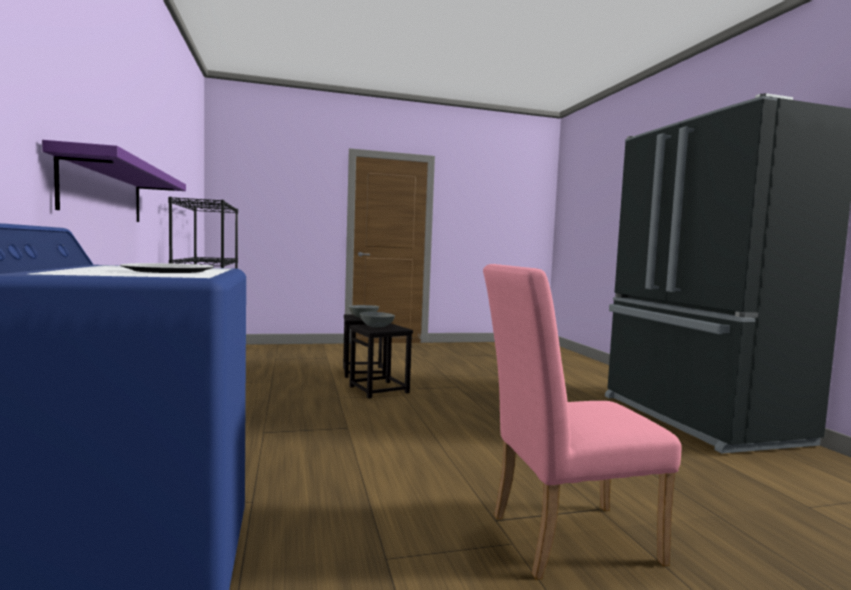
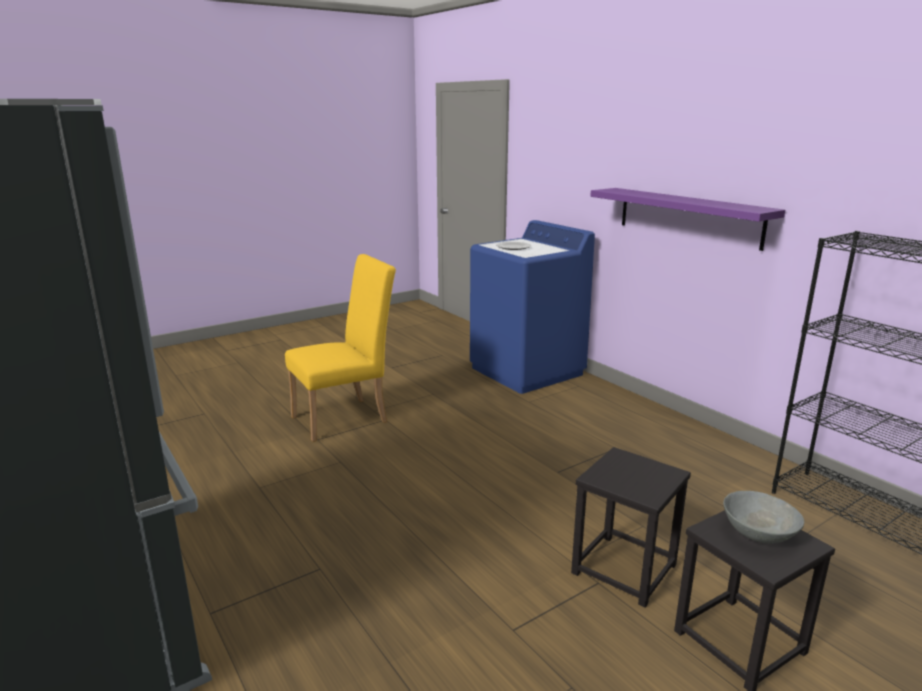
camera: 160 degrees right, 15 degrees up
(376, 326) = (644, 475): grey bowl -> none
(561, 538) = (346, 417): pink chair -> yellow chair

